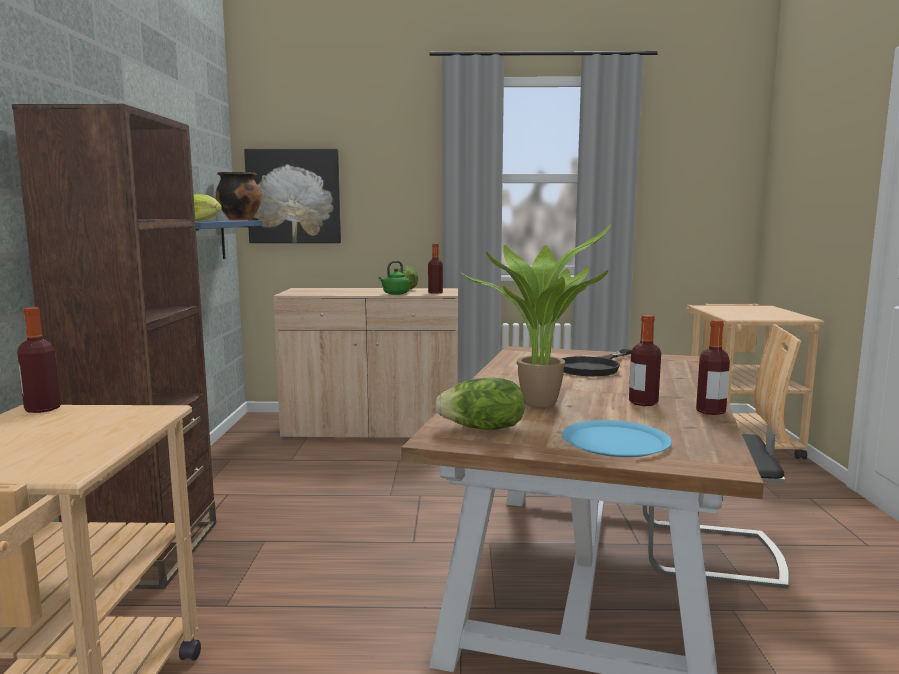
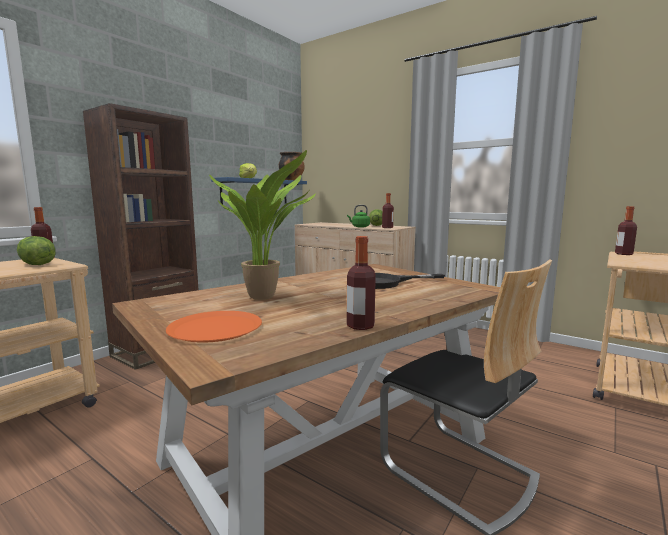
camera: 35 degrees right, 0 degrees up
(294, 196) = (329, 166): picture -> none
(483, 428) = (180, 303): lettuce -> lettuce (36, 264)
(615, 441) = (215, 328): blue plate -> orange plate
(643, 403) = (331, 309): bottle -> bottle (623, 254)

